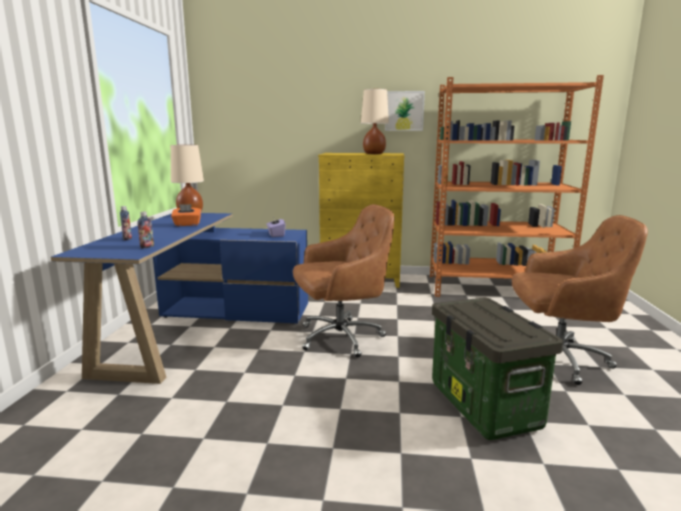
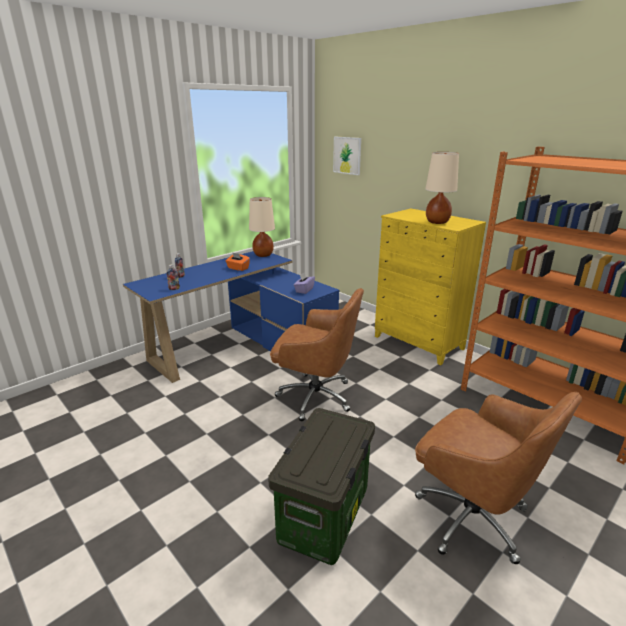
camera: 40 degrees right, 10 degrees up
(404, 111) = (494, 173): picture -> picture (347, 155)

